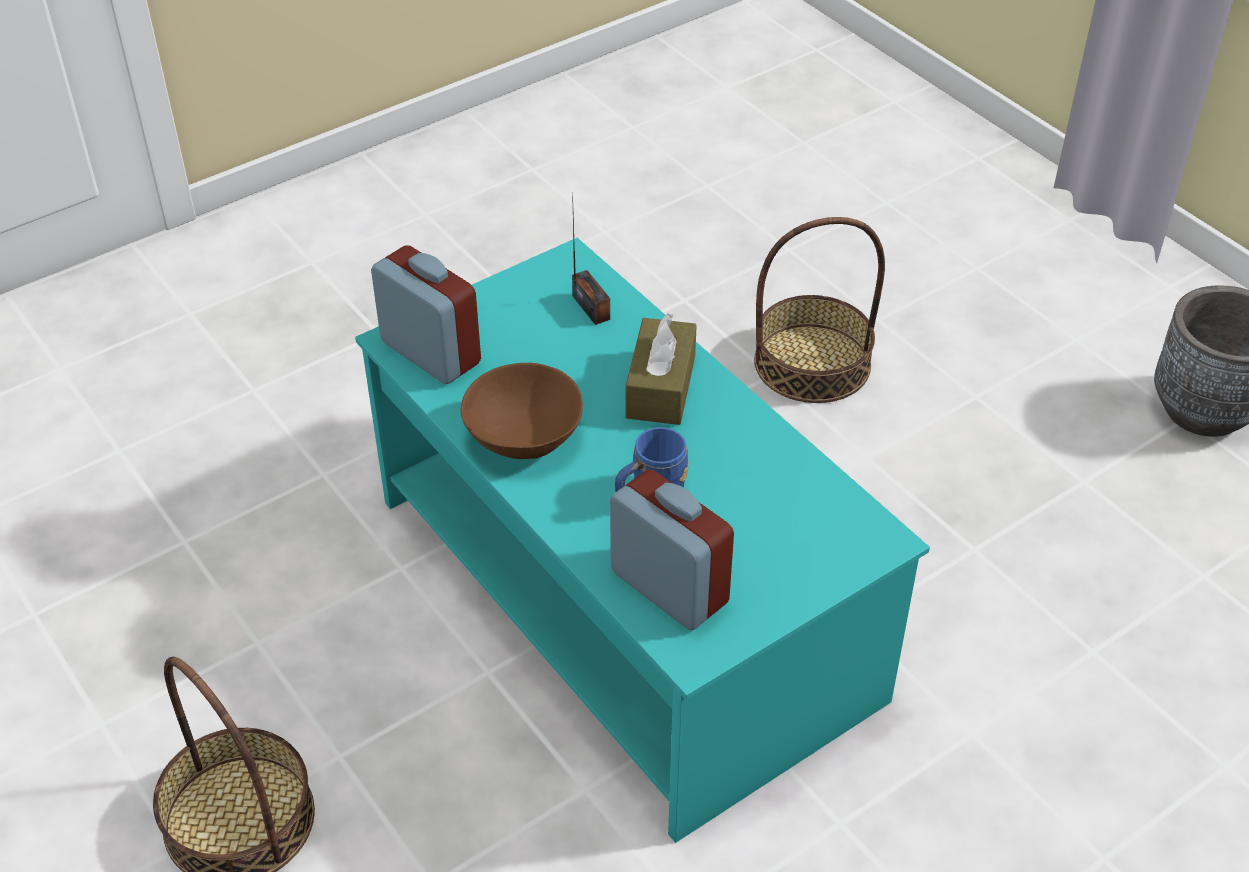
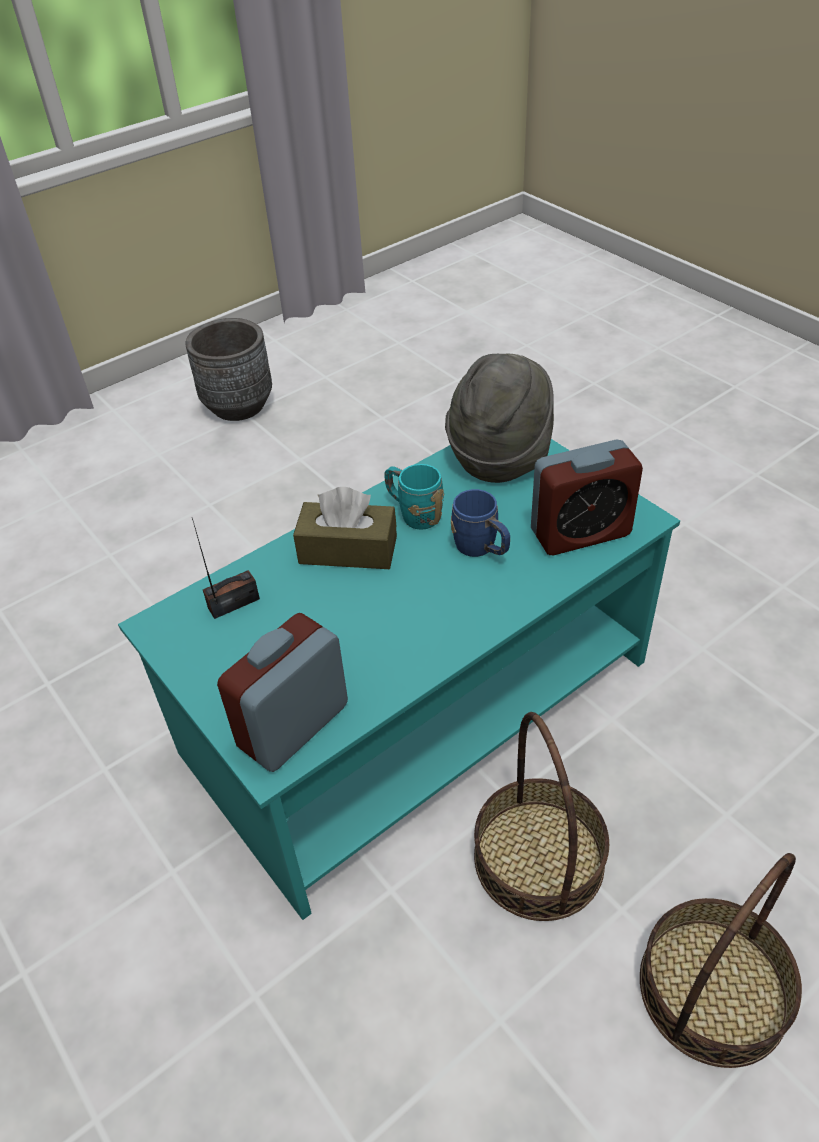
camera: 90 degrees left, 0 degrees up
(522, 436) = (416, 638): brown bowl -> none
(669, 588) = (580, 533): alarm clock -> alarm clock turned 150 degrees counterclockwise
(717, 441) = (414, 514): none -> turquoise mug
(812, 363) = (154, 594): basket -> basket (538, 858)
(828, 527) = (500, 455): none -> grey hat

